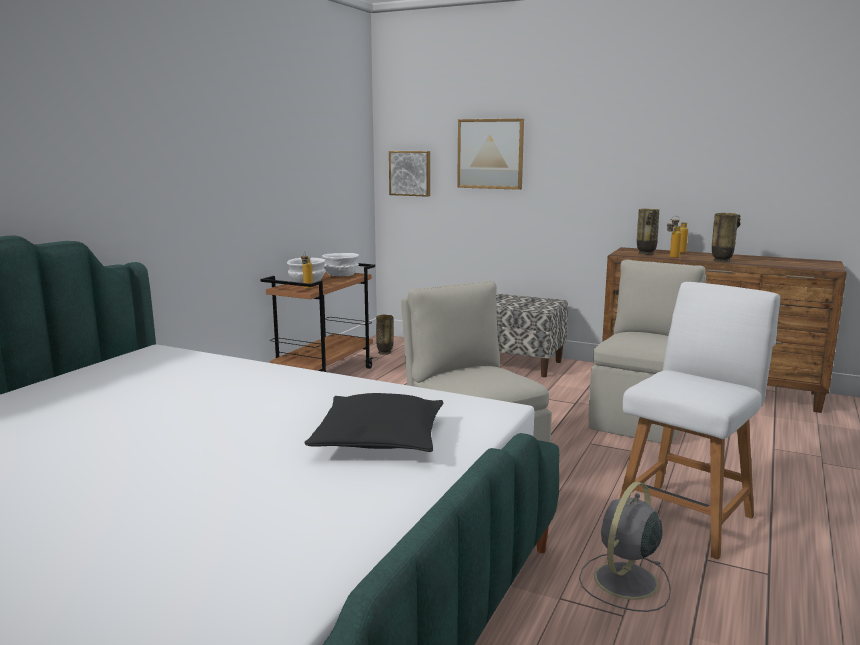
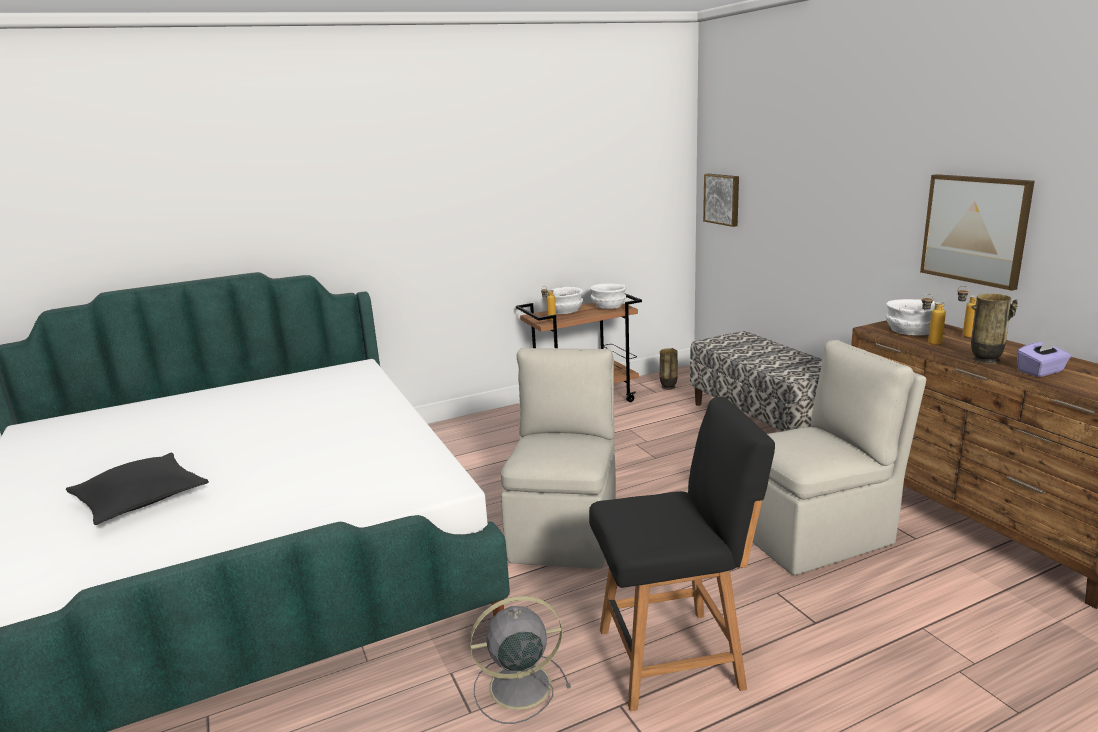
camera: 40 degrees right, 5 degrees up
(379, 439) = (328, 486): black pillow -> black pillow (140, 500)
(490, 154) = (790, 183): picture -> picture (975, 229)
(646, 254) = (910, 332): vase -> white bowl
(686, 516) = (675, 657): white chair -> black chair
(759, 262) = (1041, 371): none -> purple tissue box

